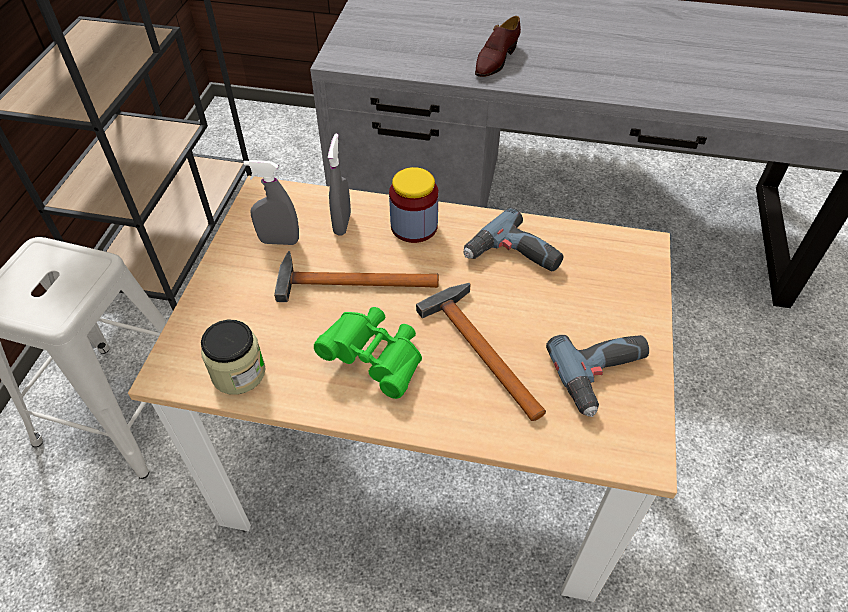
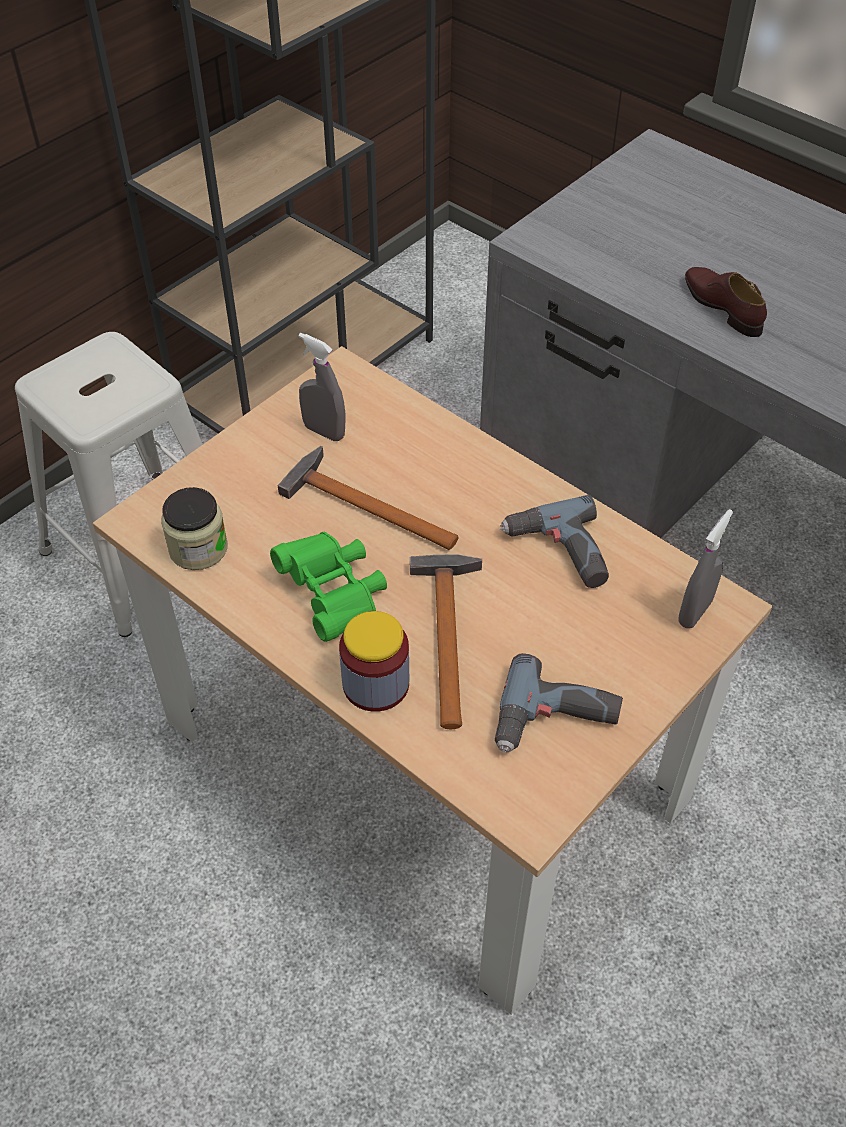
camera: 30 degrees right, 0 degrees up
(342, 223) = (401, 439): grey spray bottle -> grey spray bottle (695, 612)
(414, 226) = (475, 473): jar -> jar (376, 684)
(495, 60) = (722, 307): brown shoe -> brown shoe turned 90 degrees clockwise

